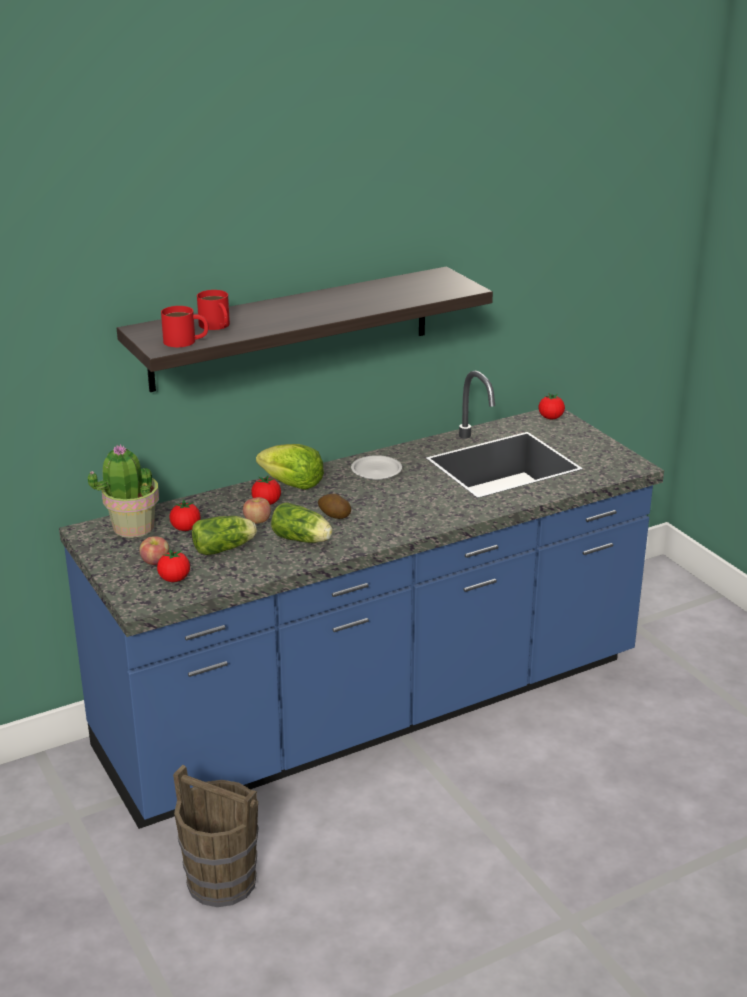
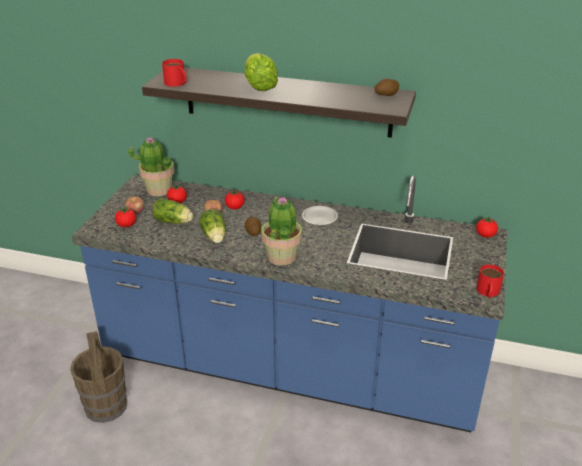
camera: 45 degrees right, 5 degrees up
(217, 326) = (209, 81): red mug -> red mug (488, 292)
(292, 484) = (264, 203): lettuce -> lettuce (259, 86)
(408, 522) = (282, 256): none -> potted plant
(431, 278) = (386, 95): none -> potato

